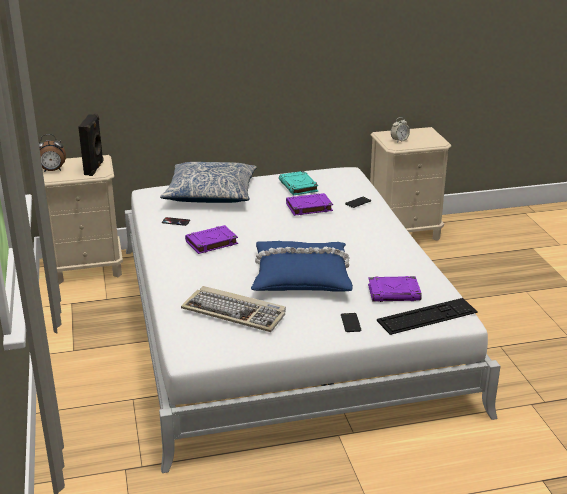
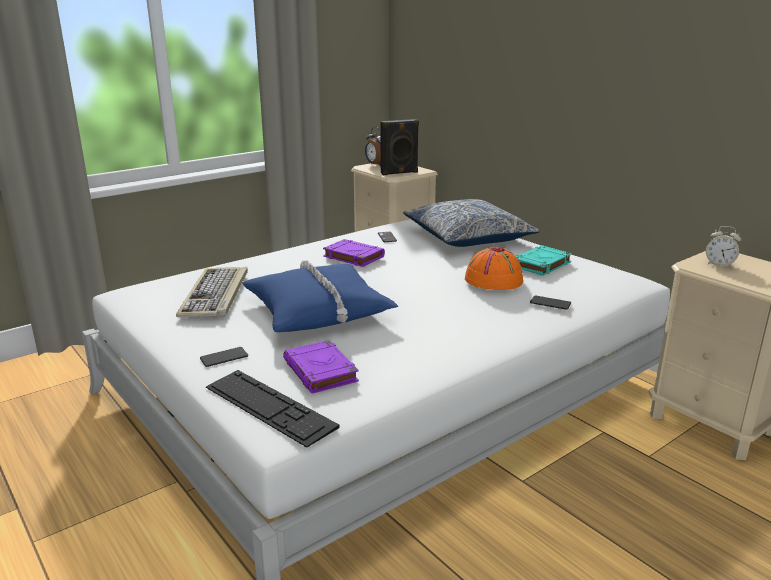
camera: 65 degrees right, 5 degrees down
(308, 207) = (493, 280): purple book -> orange hat

